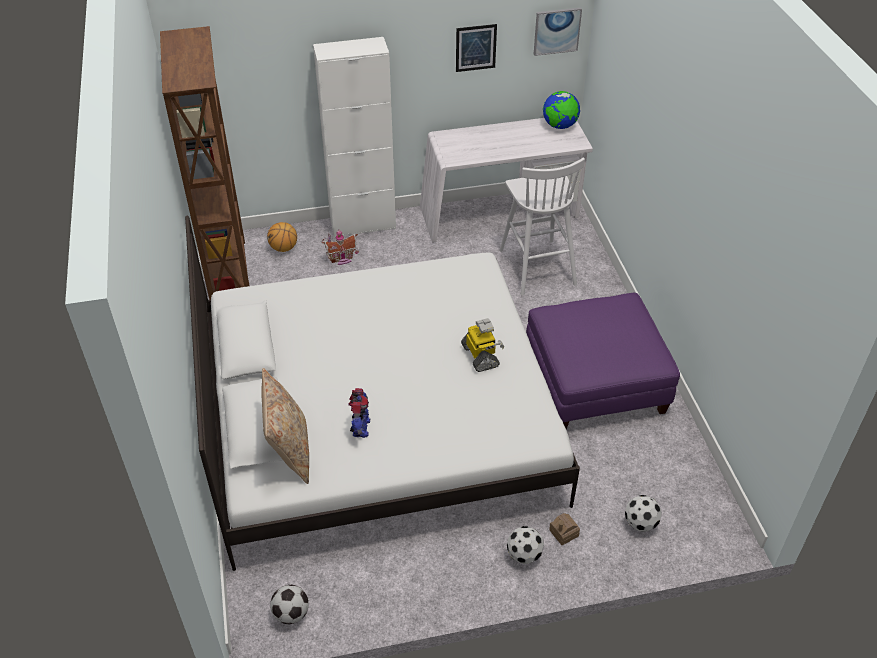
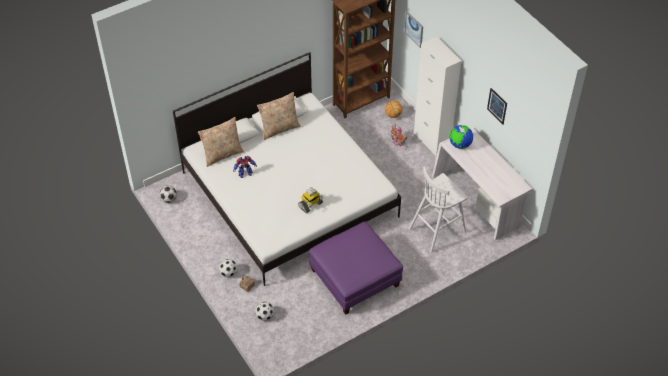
camera: 70 degrees right, 5 degrees up
(275, 352) = (279, 128): none -> beige pillow
(557, 31) = (531, 135): picture -> picture (414, 29)
(559, 126) = (514, 184): globe -> globe (460, 145)

